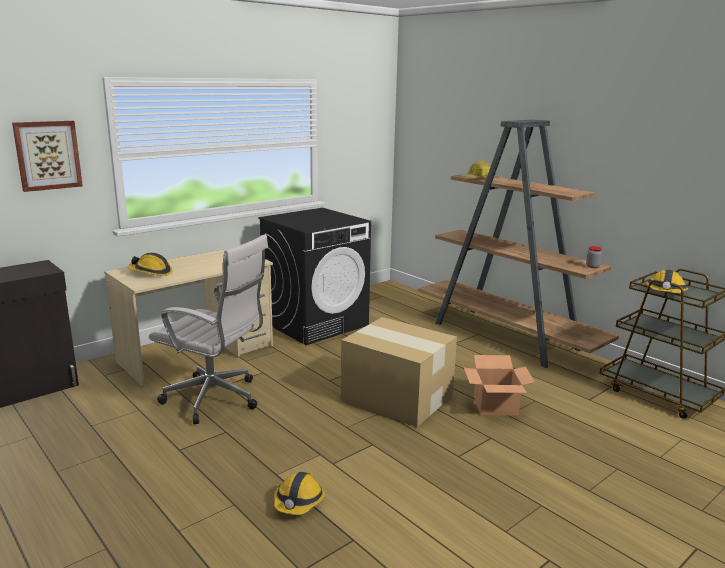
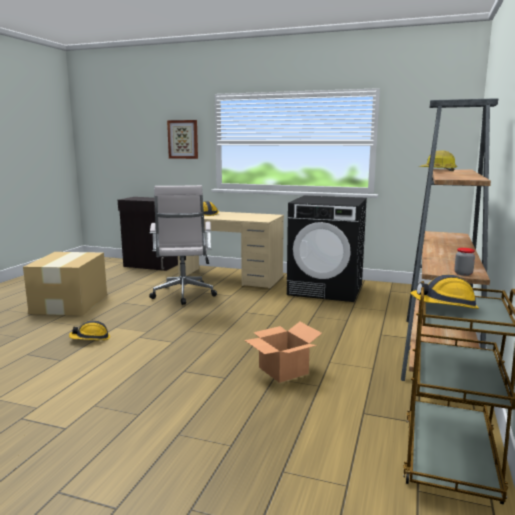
camera: 60 degrees right, 5 degrees down
(398, 398) = (247, 335): cardboard box -> cardboard box (69, 304)

